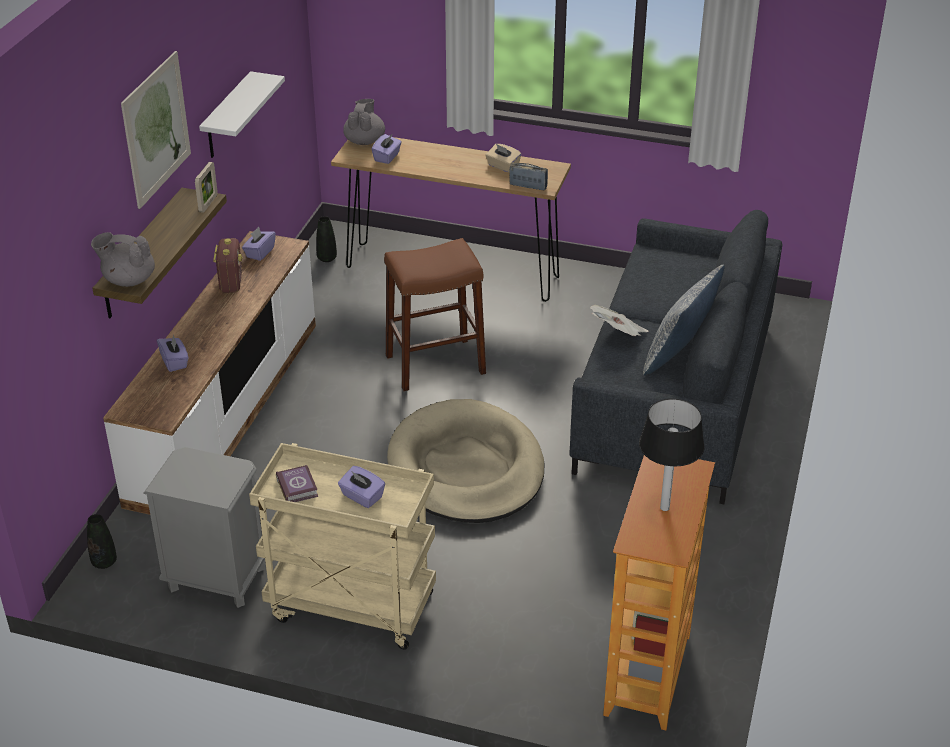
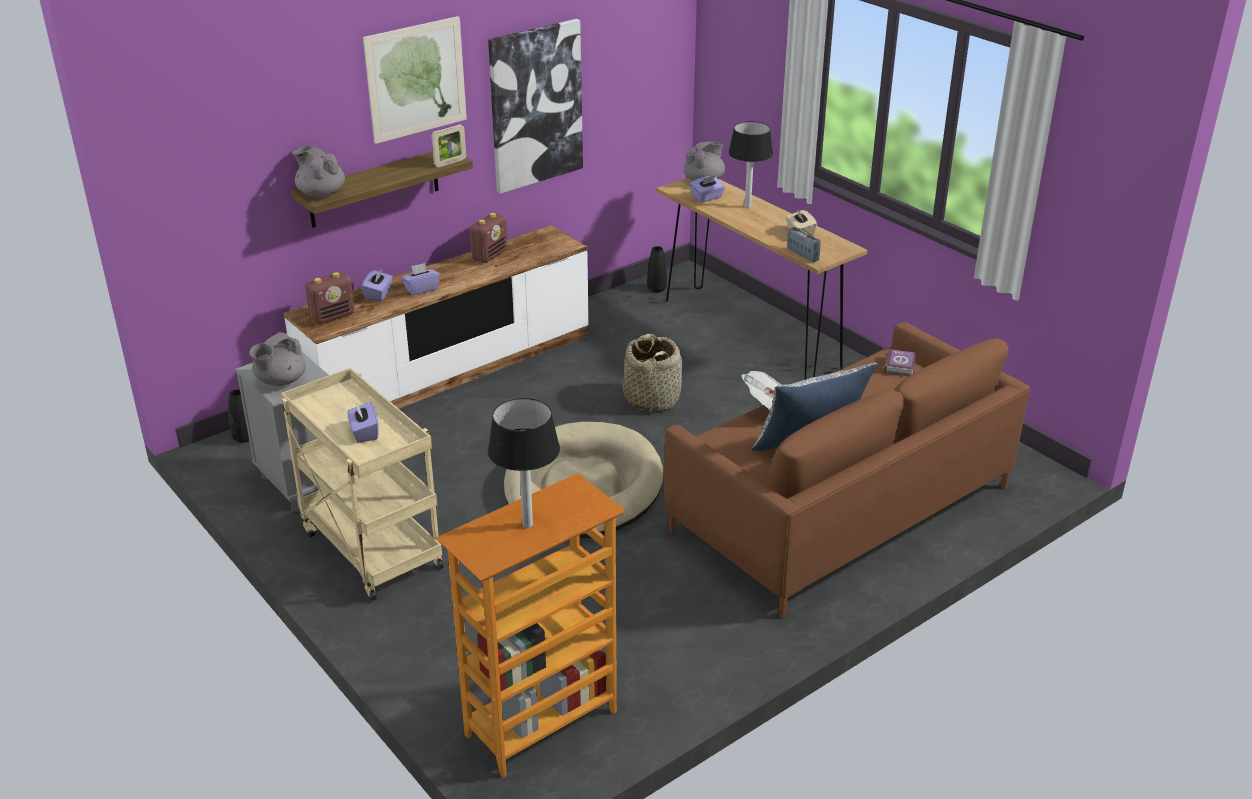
camera: 35 degrees right, 5 degrees down
(158, 401) = (333, 316): none -> radio
(207, 484) = (280, 381): none -> grey teapot
(227, 117) = (535, 106): white shelf -> picture
(259, 252) = (538, 242): purple tissue box -> purple tissue box (421, 289)
(297, 487) = (329, 405): book -> book (900, 365)
(431, 154) = (747, 206): none -> table lamp
(435, 364) = (652, 399): brown stool -> basket
(675, 397) = (840, 508): grey sofa -> brown sofa

